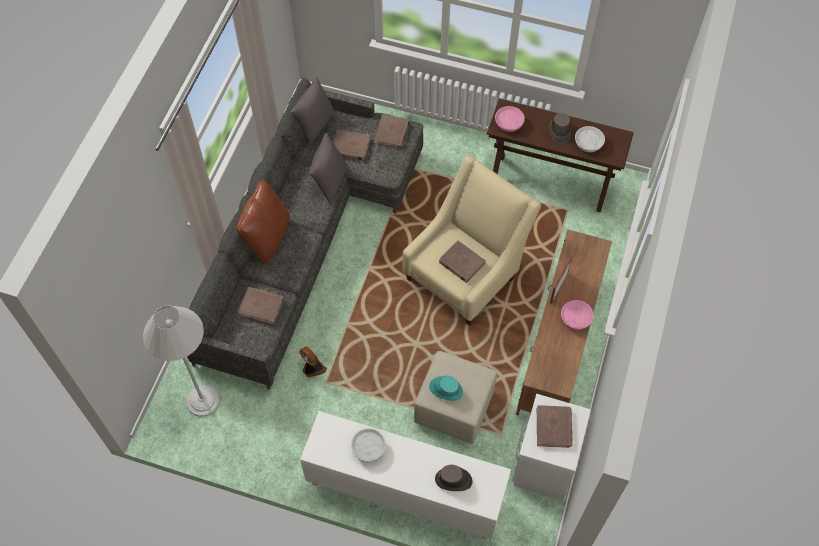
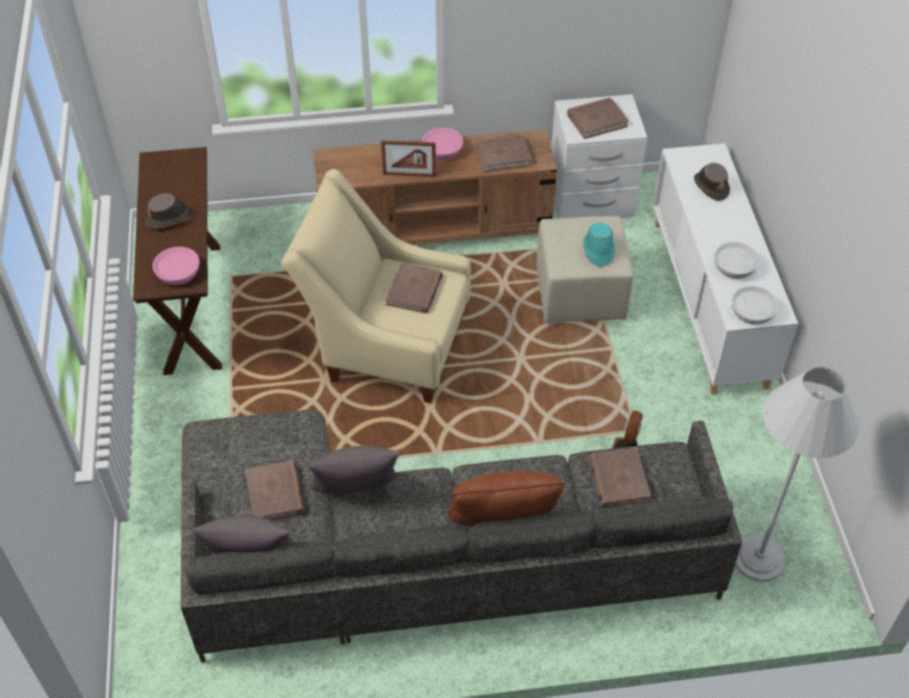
camera: 115 degrees left, 10 degrees down
(392, 133) = (222, 450): brown book -> brown book (503, 155)
(588, 143) = (180, 186): white bowl -> white bowl (752, 312)

